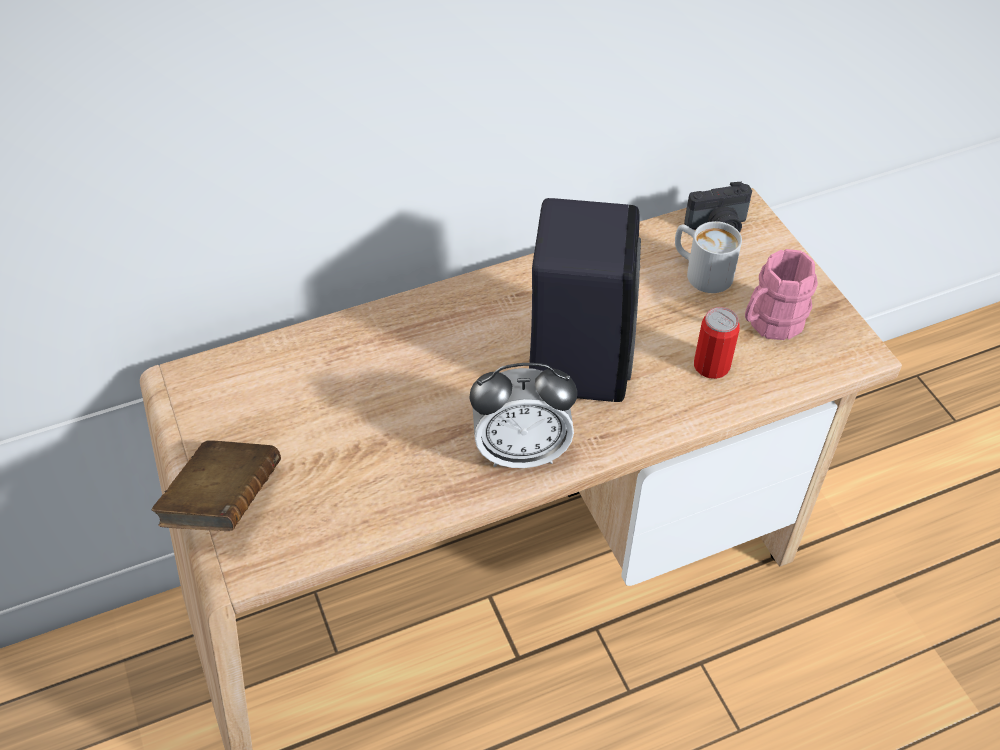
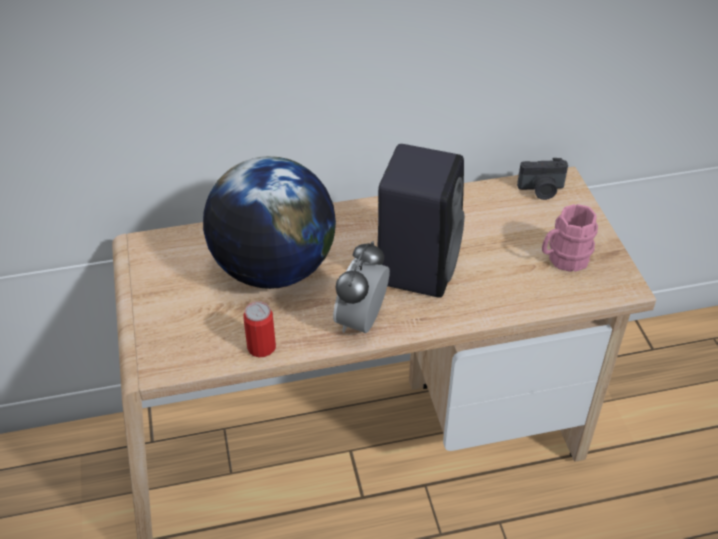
camera: 10 degrees right, 5 degrees down
(224, 503) = (149, 326): brown book -> none
(381, 391) = (273, 269): none -> globe
(521, 451) = (361, 321): alarm clock -> alarm clock turned 105 degrees clockwise
(700, 272) = (521, 218): white mug -> none
(711, 366) = (513, 282): can -> can (261, 347)

